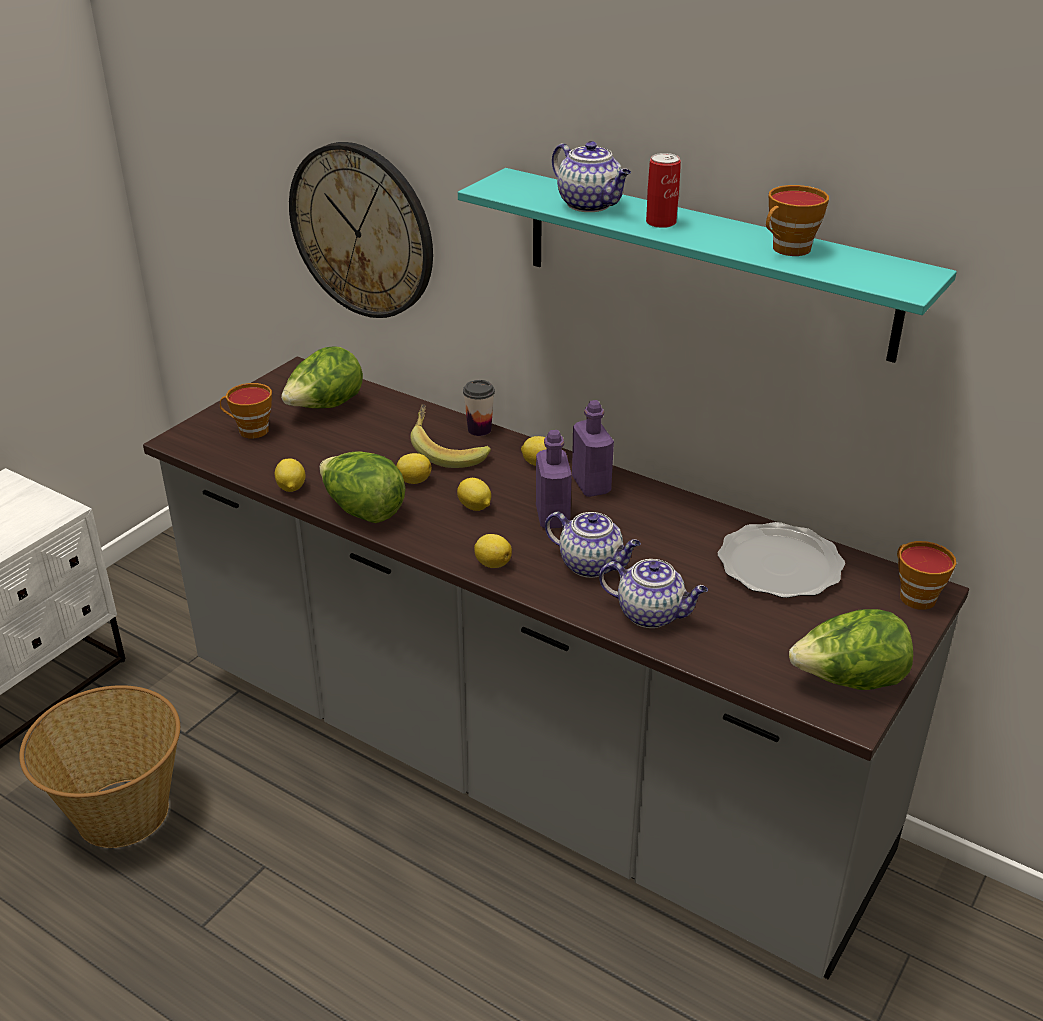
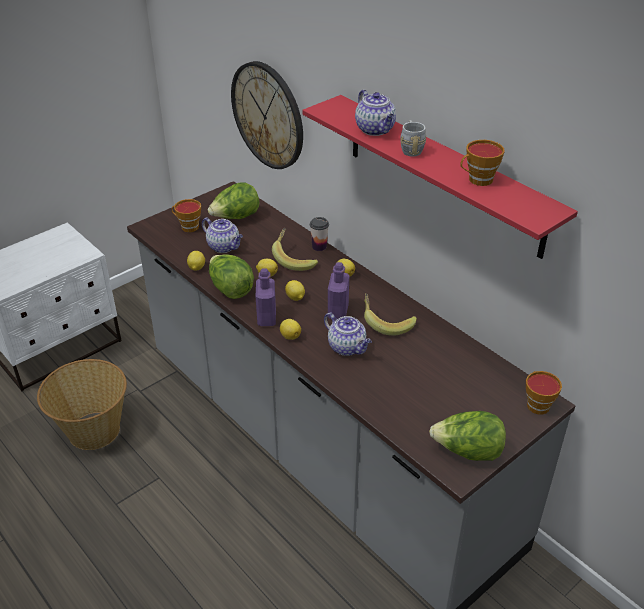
camera: 15 degrees right, 5 degrees up
(591, 485) = (370, 295): purple bottle -> purple bottle (266, 318)
(635, 520) = (386, 323): none -> banana
(652, 614) = (369, 385): teapot -> teapot (224, 247)
(661, 222) = (411, 149): can -> grey mug
(706, 262) = (443, 174): turquoise shelf -> red shelf
(780, 565) = (462, 368): plate -> none

